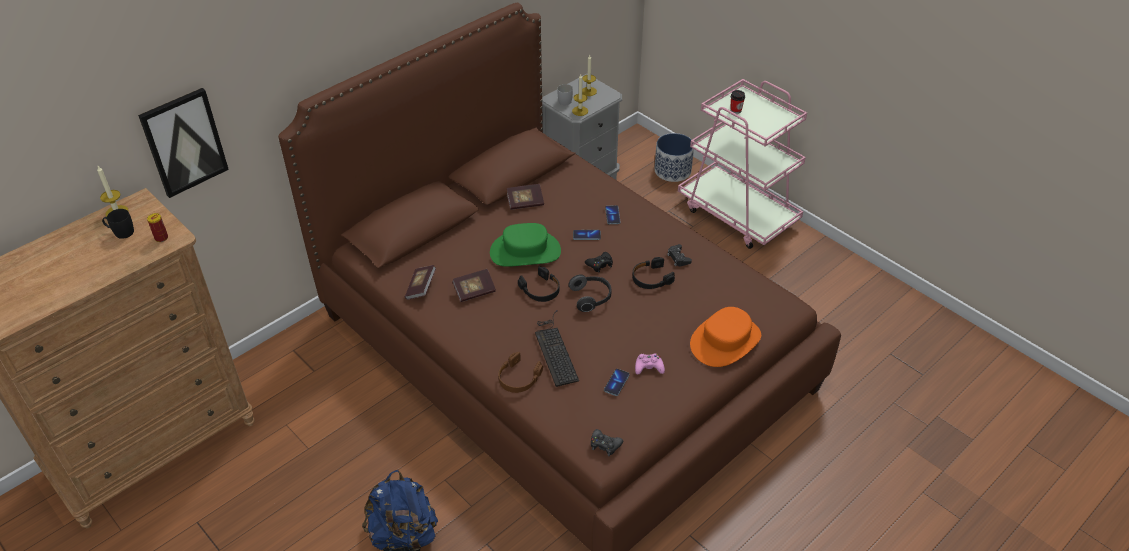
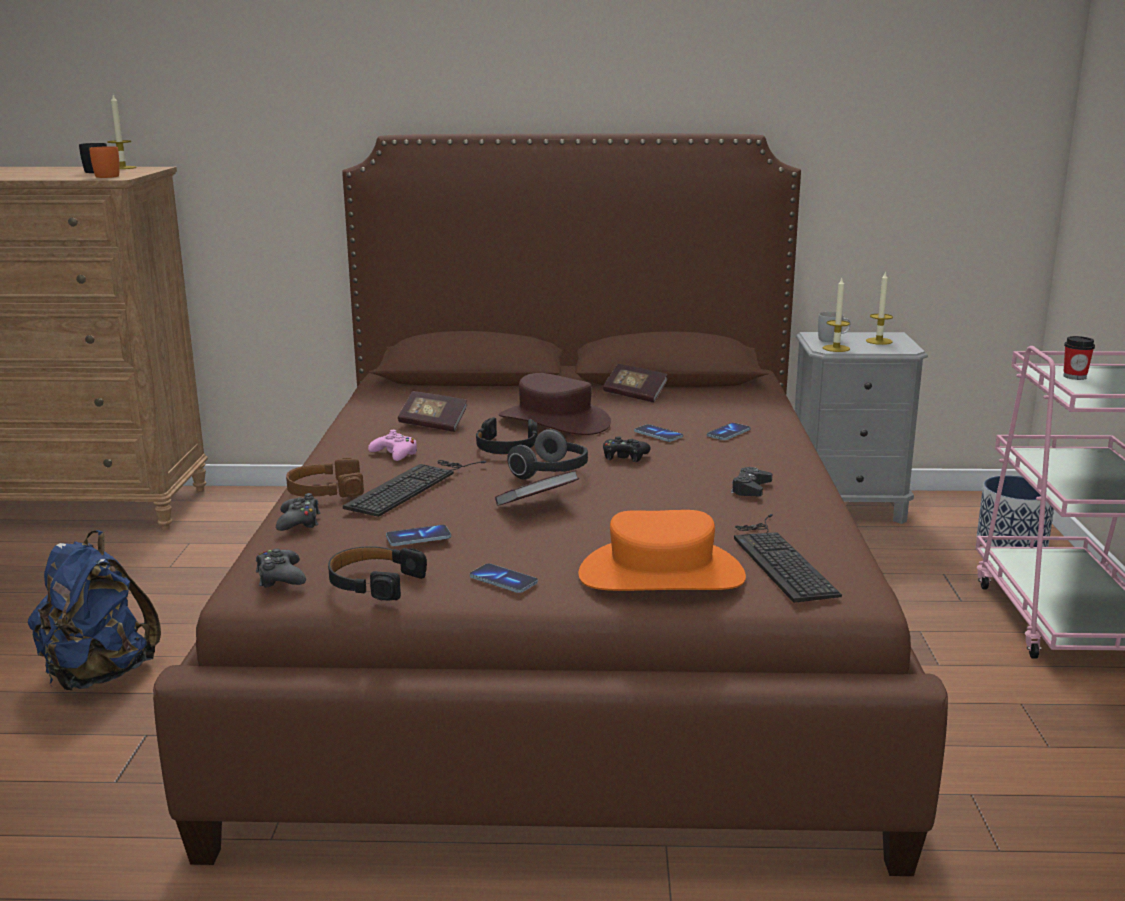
camera: 45 degrees right, 25 degrees down
(161, 238) = (108, 176): can -> orange mug
(184, 142) = (235, 131): picture -> none
(421, 288) = (387, 405): book -> book (537, 503)
(525, 251) = (555, 421): green hat -> brown hat
(550, 407) = (299, 522): none -> black game controller
(649, 367) = (494, 548): pink game controller -> pink game controller (395, 454)
(651, 278) = (671, 489): black headphones -> black headphones (374, 582)
(681, 384) = (503, 580): none -> phone
(746, 302) = (779, 558): none -> keyboard

